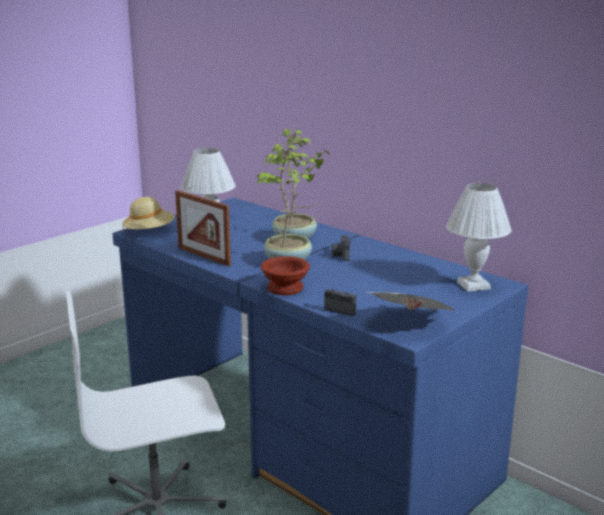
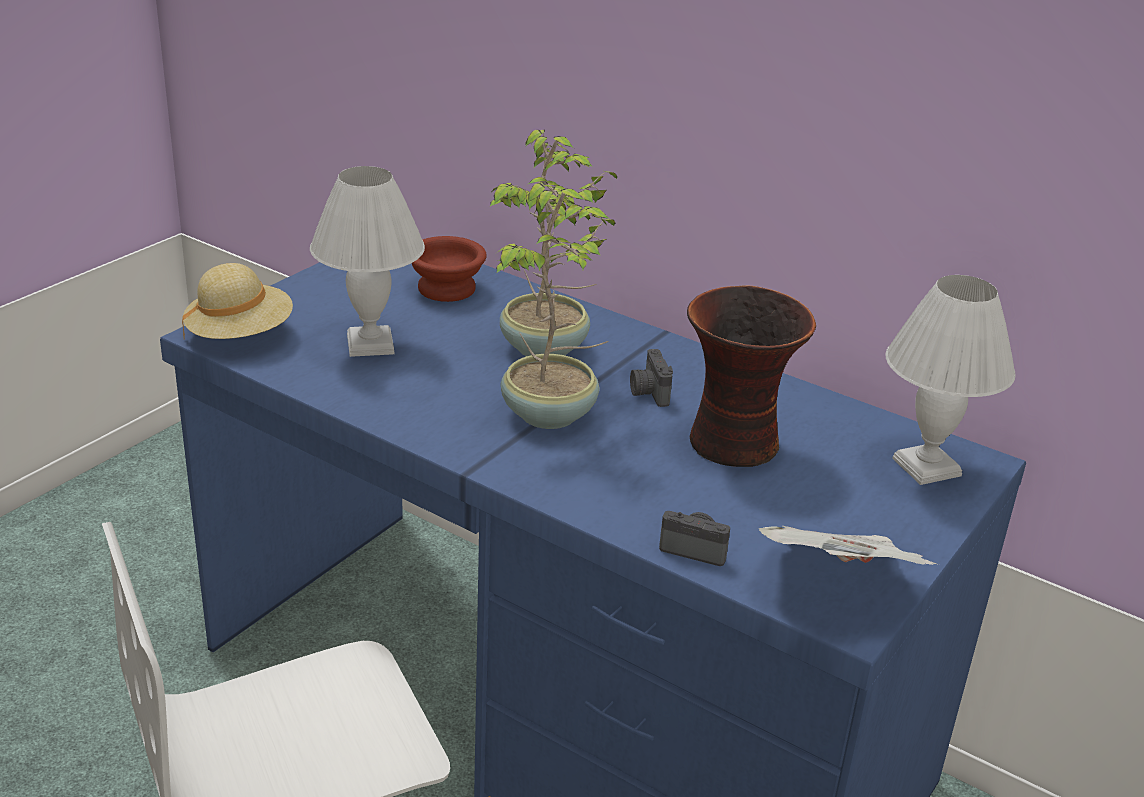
camera: 10 degrees left, 10 degrees up
(204, 256) = (372, 403): picture frame -> none
(283, 288) = (561, 491): brown bowl -> brown bowl (444, 289)
(377, 275) = (734, 445): none -> vase

